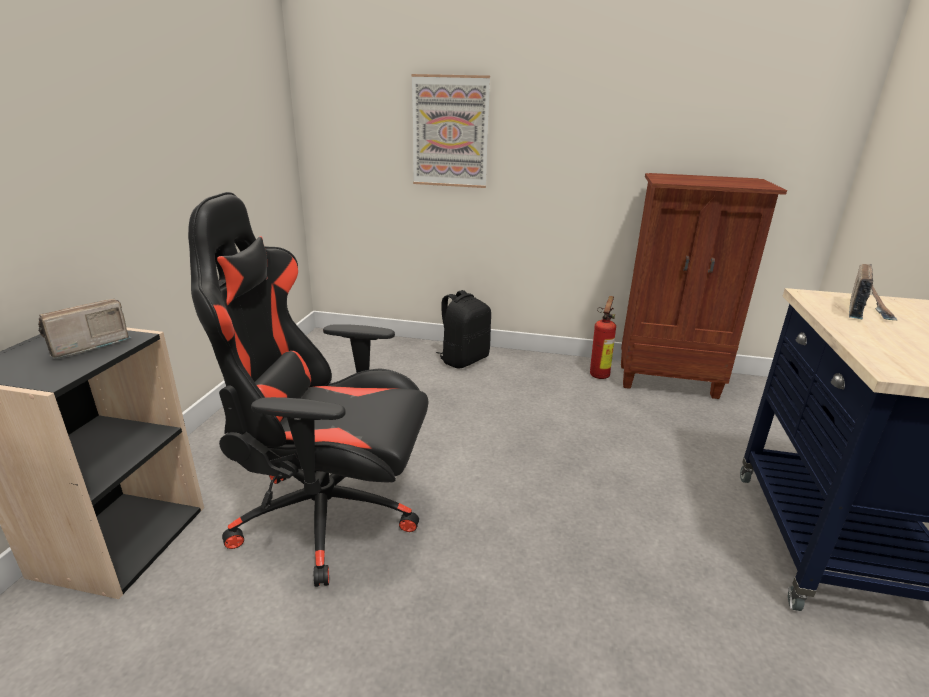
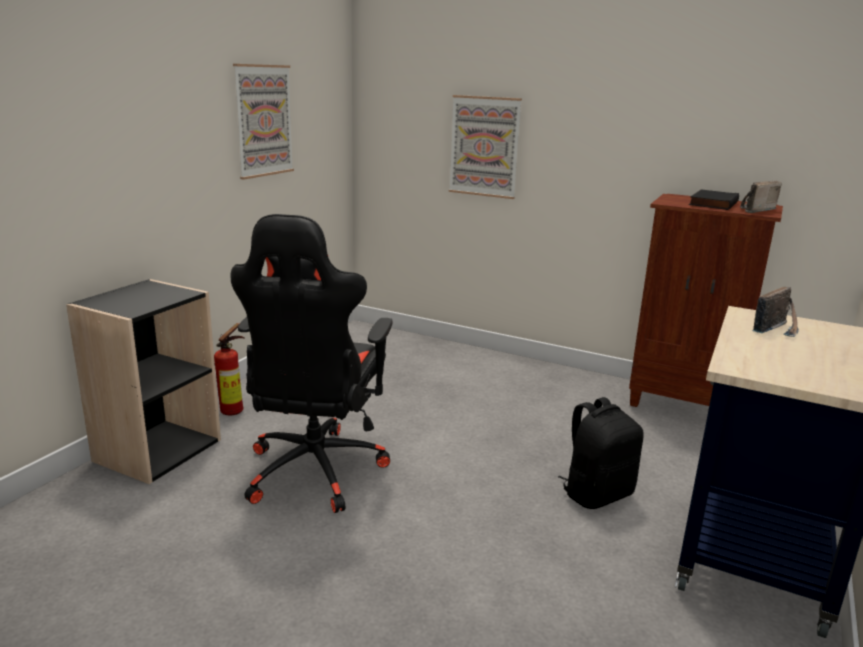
camera: 15 degrees right, 5 degrees down
(86, 346) = (156, 295): radio -> radio (753, 210)
(194, 103) = (263, 121): none -> picture
(338, 520) = (318, 464): black office chair -> black office chair turned 105 degrees counterclockwise
(464, 359) = (481, 362): black backpack -> black backpack (597, 493)
(600, 374) = (612, 391): fire extinguisher -> fire extinguisher (235, 410)
(704, 180) = (712, 203): none -> black book

